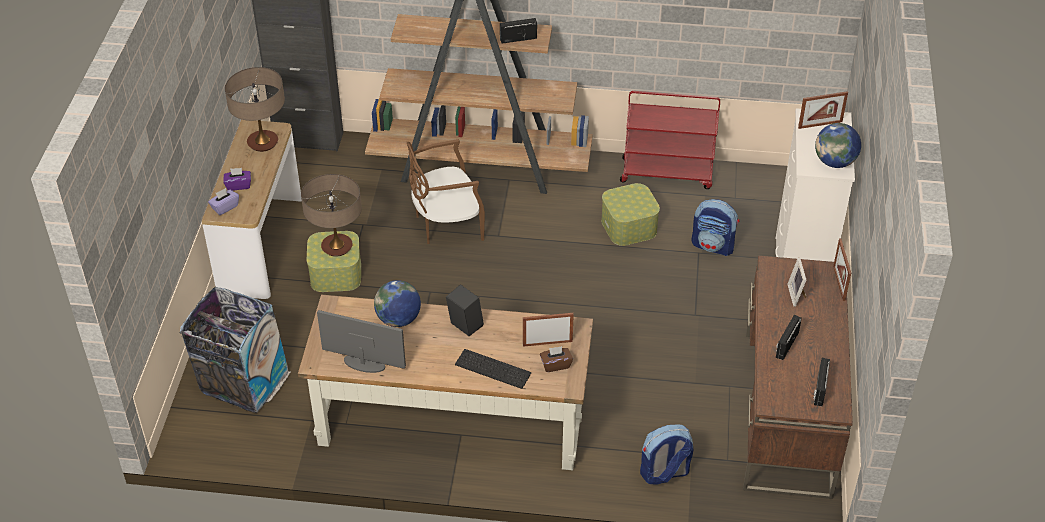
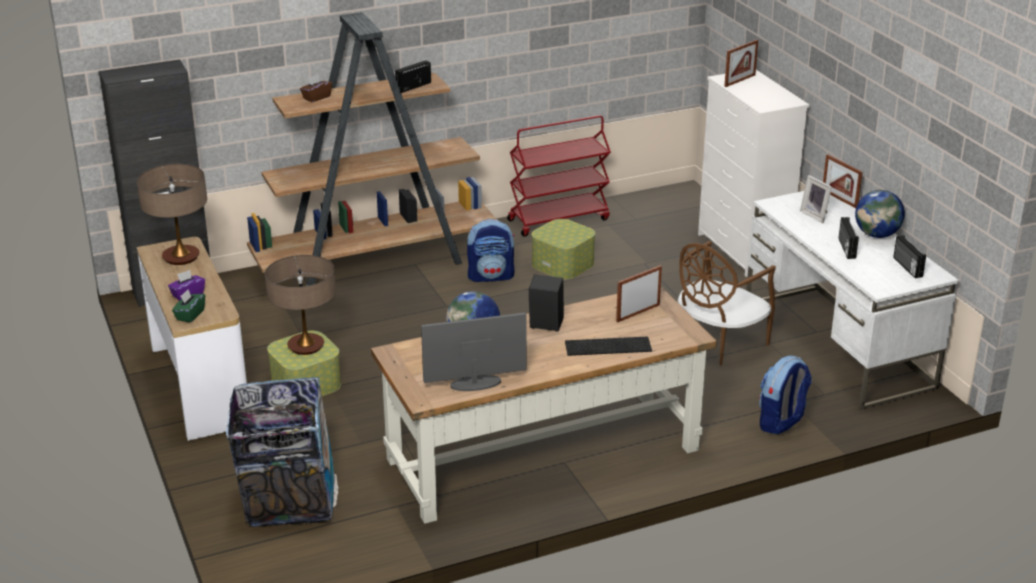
camera: 30 degrees left, 15 degrees down
(225, 207) = (190, 315): purple tissue box -> green tissue box
(446, 224) = (385, 313): brown chair -> brown chair (718, 344)
(555, 365) = (663, 325): brown tissue box -> brown tissue box (316, 97)
(713, 245) = (652, 255): backpack -> backpack (491, 276)
(787, 413) = (837, 346): brown desk -> white desk
(835, 162) = (780, 98): globe -> globe (877, 235)

